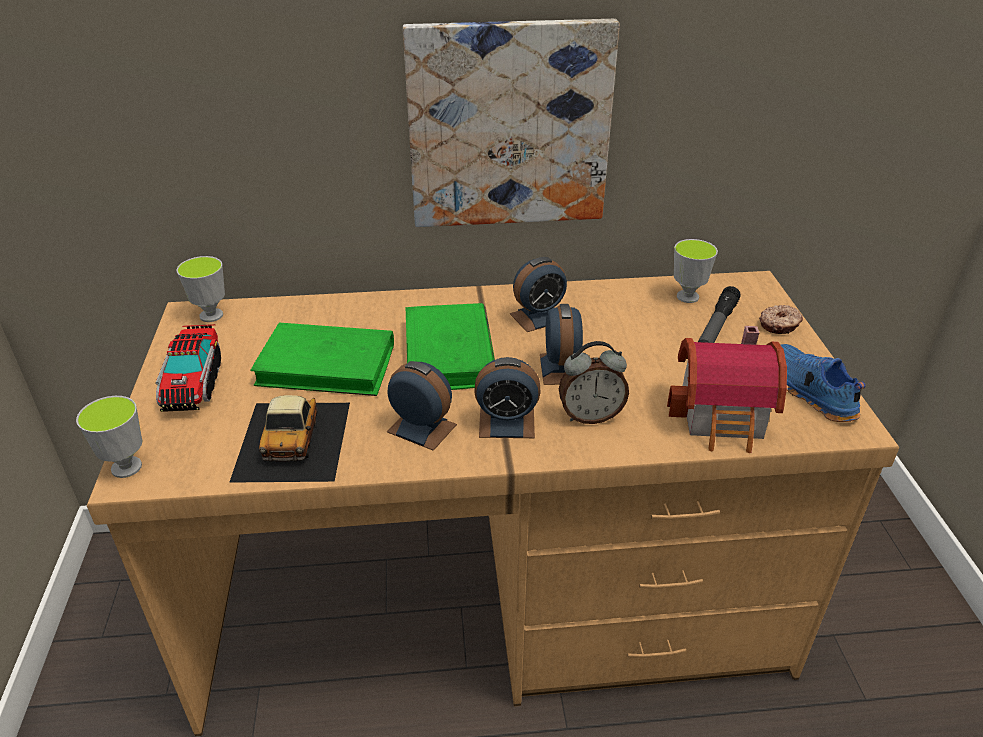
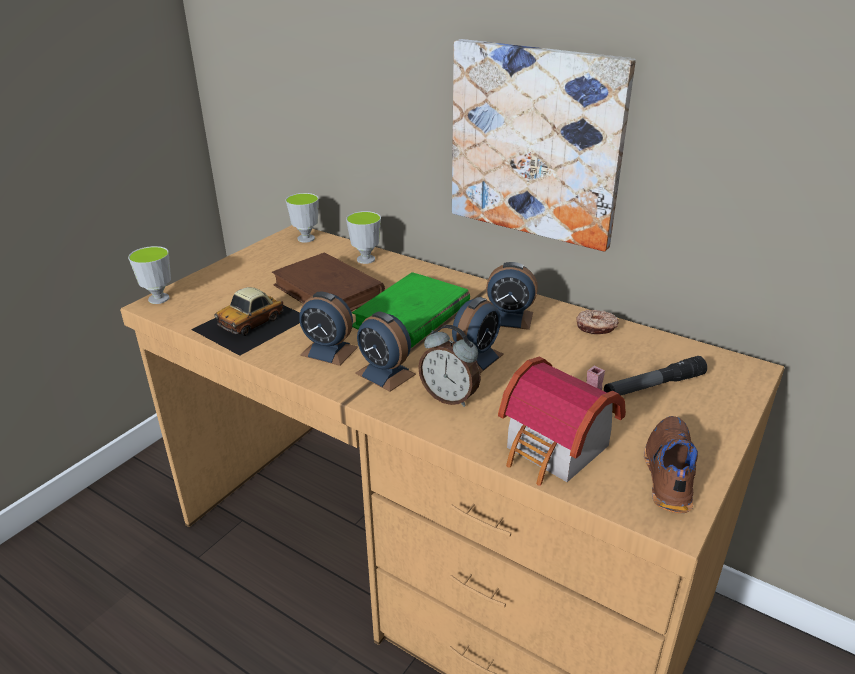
camera: 40 degrees right, 5 degrees down
(193, 383) = (246, 270): toy truck -> none
(327, 365) = (328, 291): green book -> brown book
(422, 428) = (329, 351): alarm clock -> alarm clock turned 135 degrees clockwise
(687, 297) = (661, 354): cup -> cup (366, 259)
(780, 325) = (722, 410): donut -> donut (596, 328)
(809, 393) = (667, 472): blue shoe -> brown shoe

